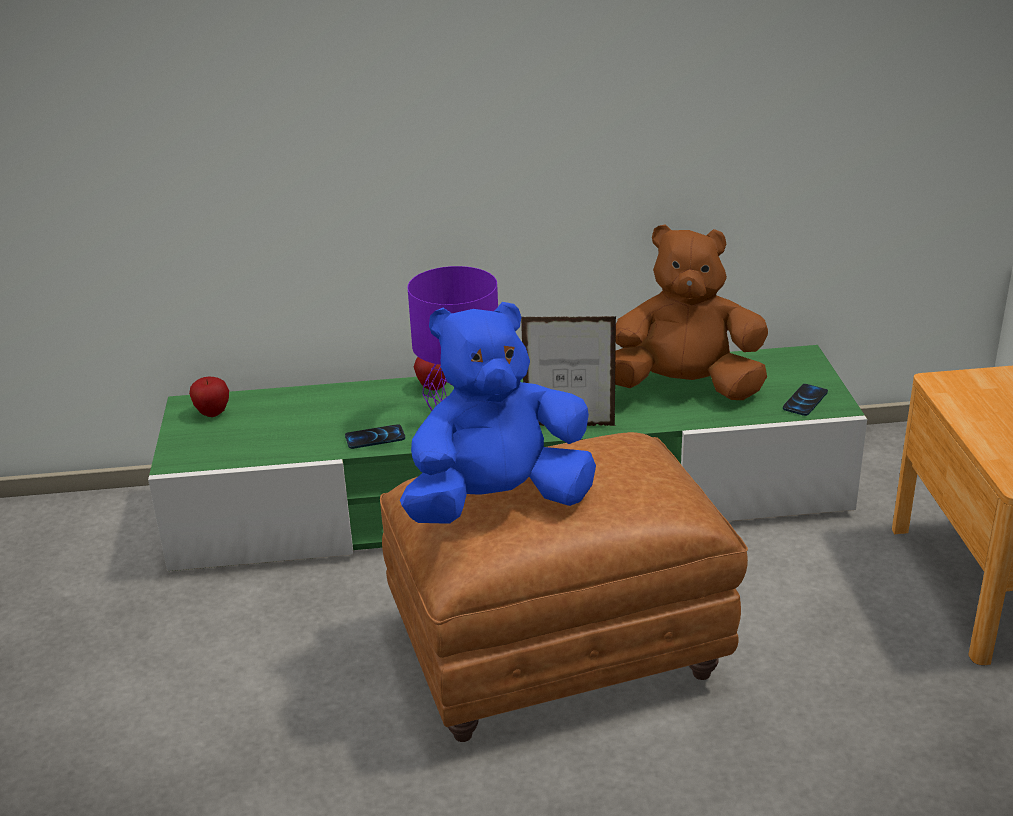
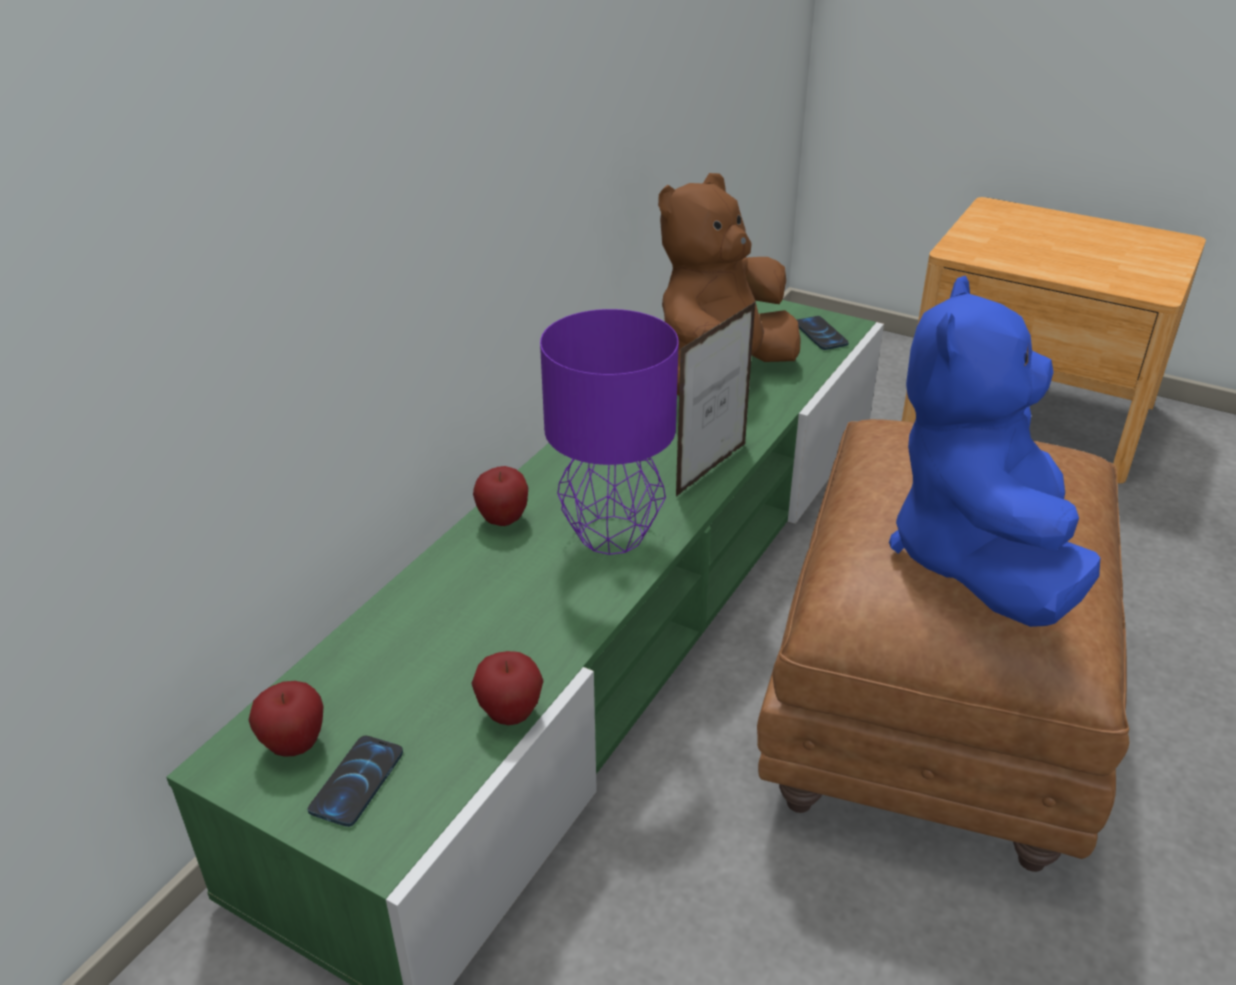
camera: 55 degrees left, 5 degrees up
(286, 454) = (510, 714): none -> apple
(375, 438) = (566, 616): phone -> phone (357, 781)

